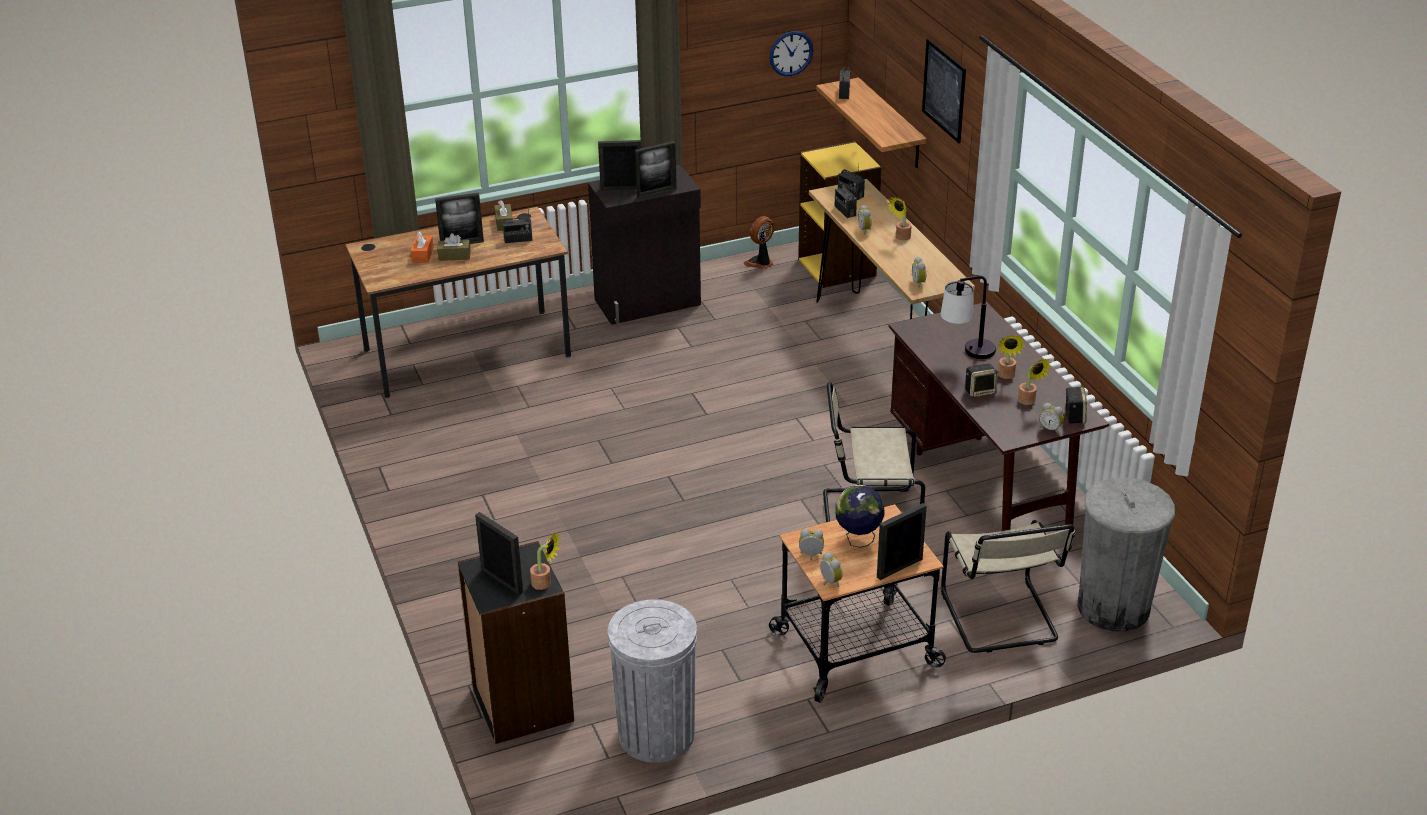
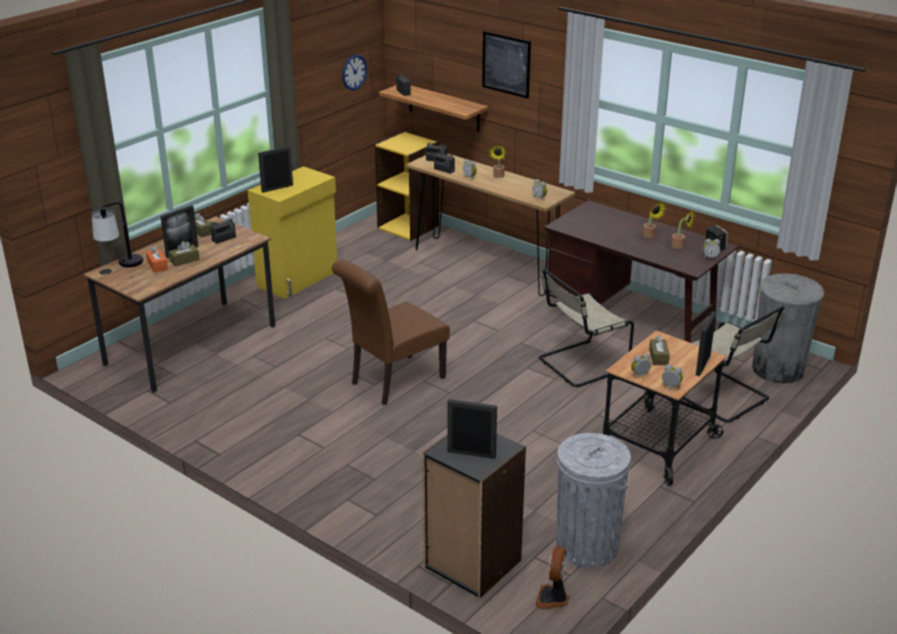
camera: 30 degrees left, 5 degrees down
(545, 584) = (505, 445): potted plant -> none
(633, 466) = (393, 382): none -> brown chair
(649, 303) = (299, 279): black cabinet -> yellow cabinet
(656, 193) = (306, 185): picture frame -> none
(760, 263) = (354, 236): fan -> fan (553, 598)
(858, 540) = (658, 357): globe -> brown tissue box
(967, 354) = (612, 231): table lamp -> table lamp (121, 266)
(980, 391) = (645, 248): speaker -> none

